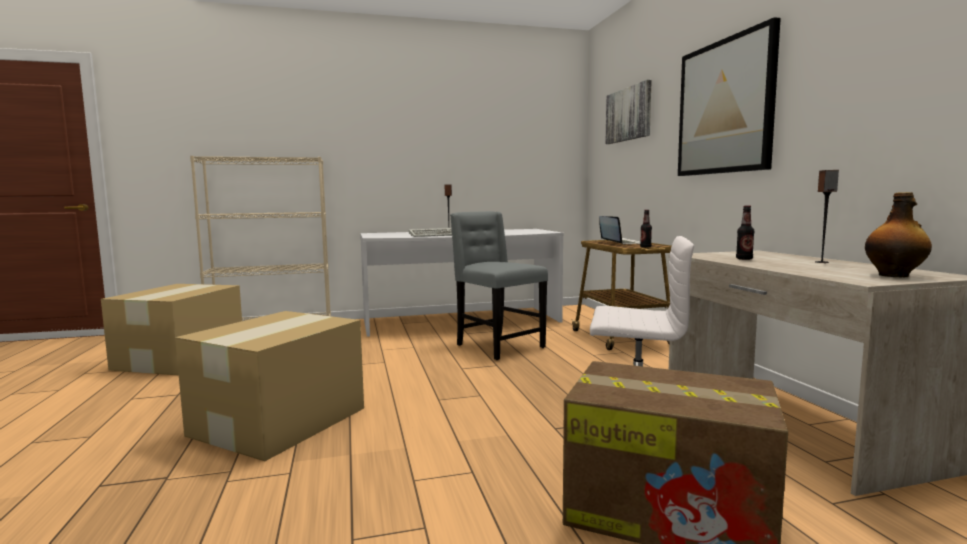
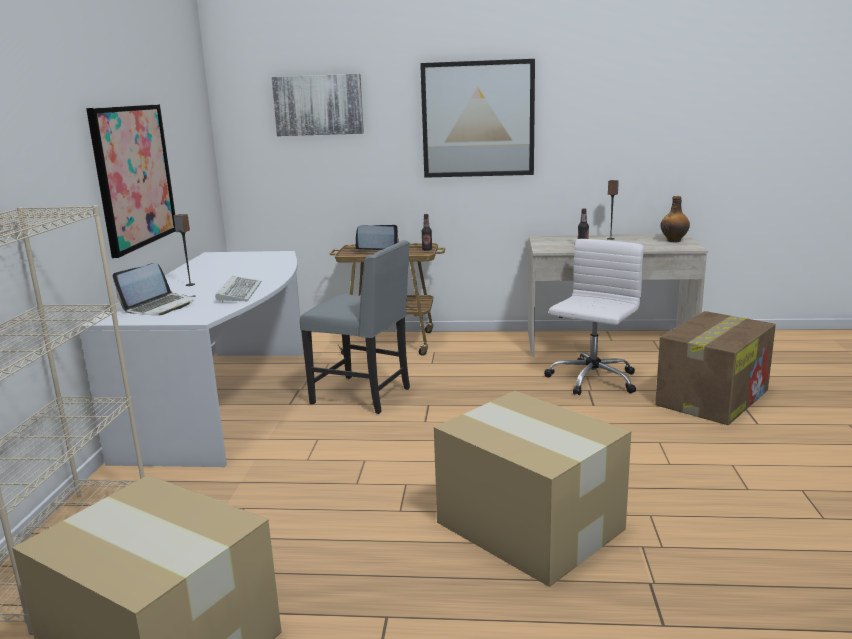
camera: 70 degrees left, 10 degrees up
(398, 234) = (160, 306): none -> laptop
(451, 161) = (134, 176): none -> picture
(497, 346) = (363, 396): grey chair -> grey chair turned 135 degrees counterclockwise

